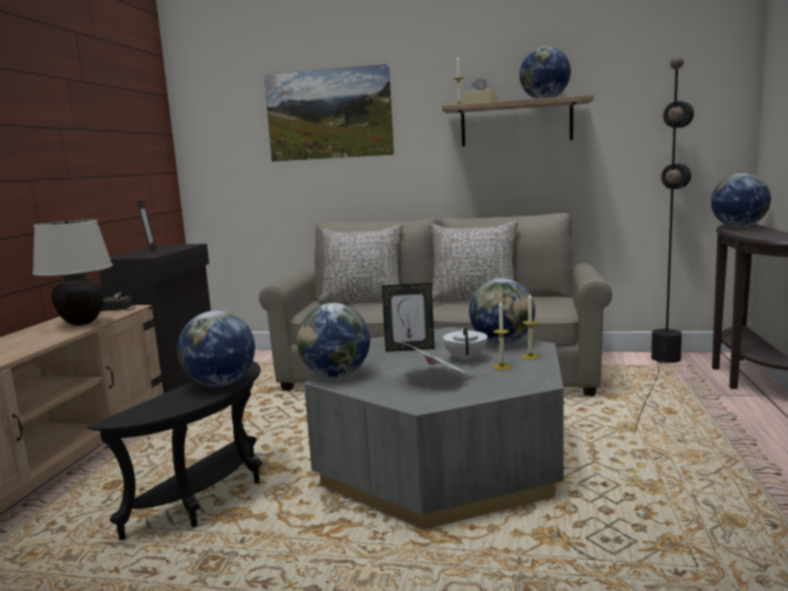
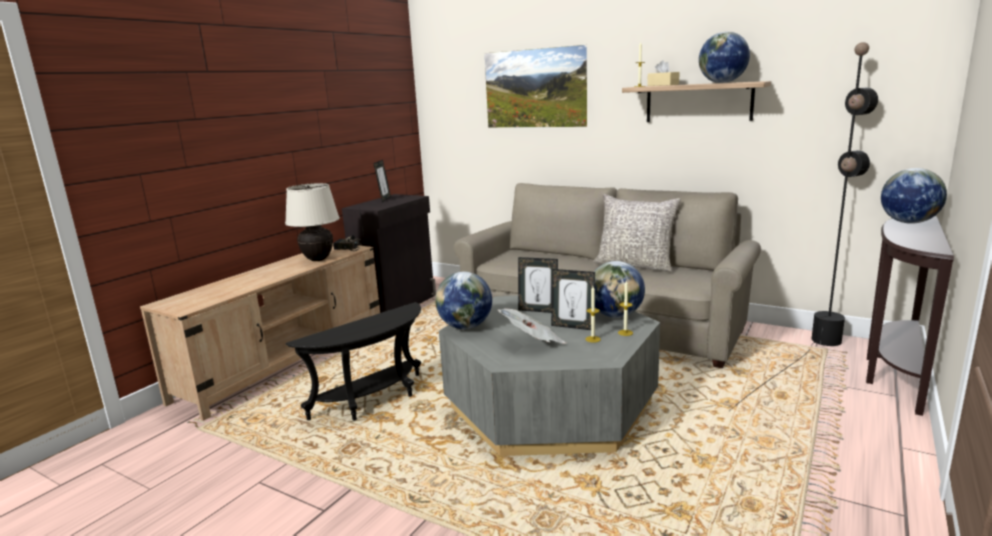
camera: 20 degrees right, 5 degrees up
(220, 384) = (383, 322): globe -> none
(362, 300) = (543, 255): grey pillow -> none
(466, 358) = (573, 326): white teapot -> picture frame

